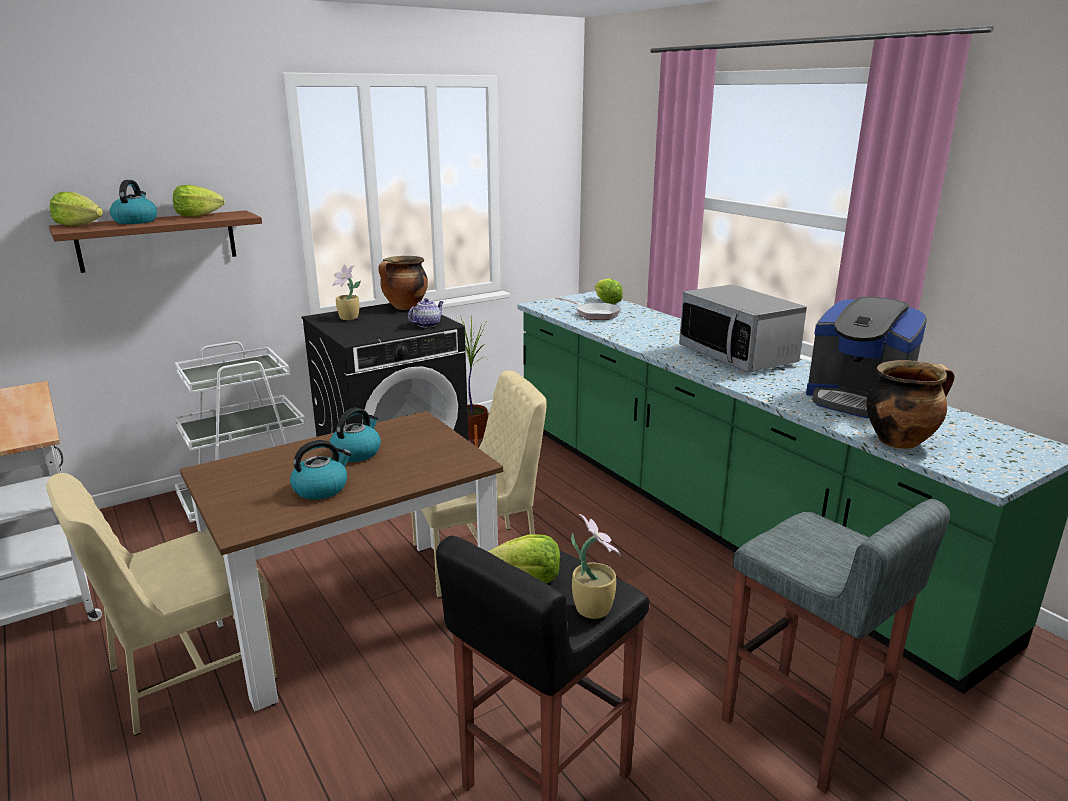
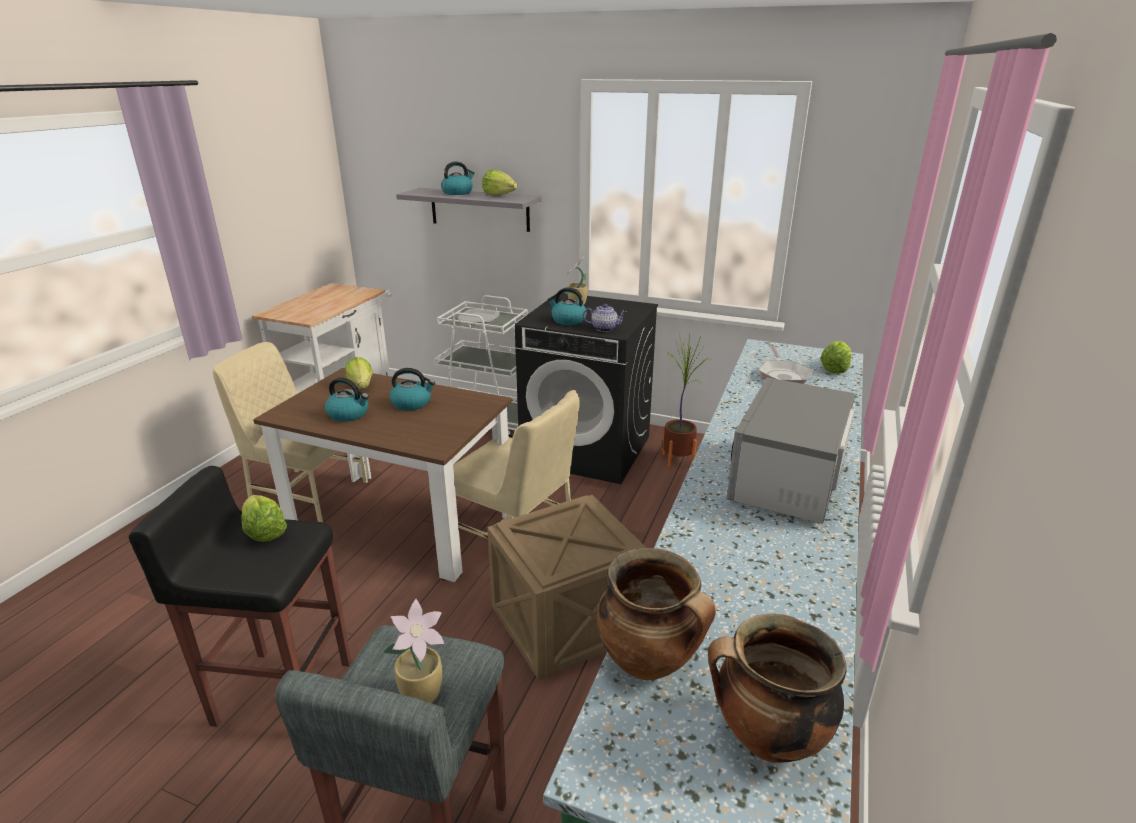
camera: 55 degrees right, 5 degrees up
(78, 225) = (427, 190): lettuce -> lettuce (361, 387)
(158, 240) = (479, 209): brown shelf -> grey shelf
(224, 372) = (478, 318): none -> plate
(381, 329) = (568, 320): none -> kettle
(405, 308) = (632, 309): cooking pot -> cooking pot (766, 739)
(593, 608) = (239, 574): potted plant -> potted plant (423, 693)
(615, 572) = (568, 622): none -> crate
(857, 400) = (757, 600): coffee machine -> none

